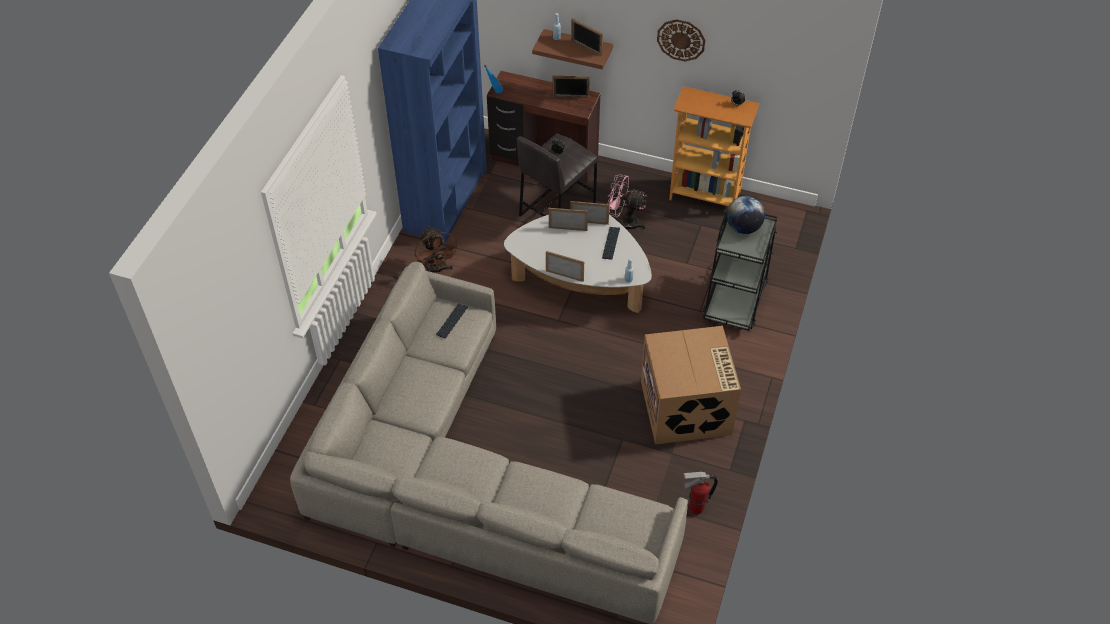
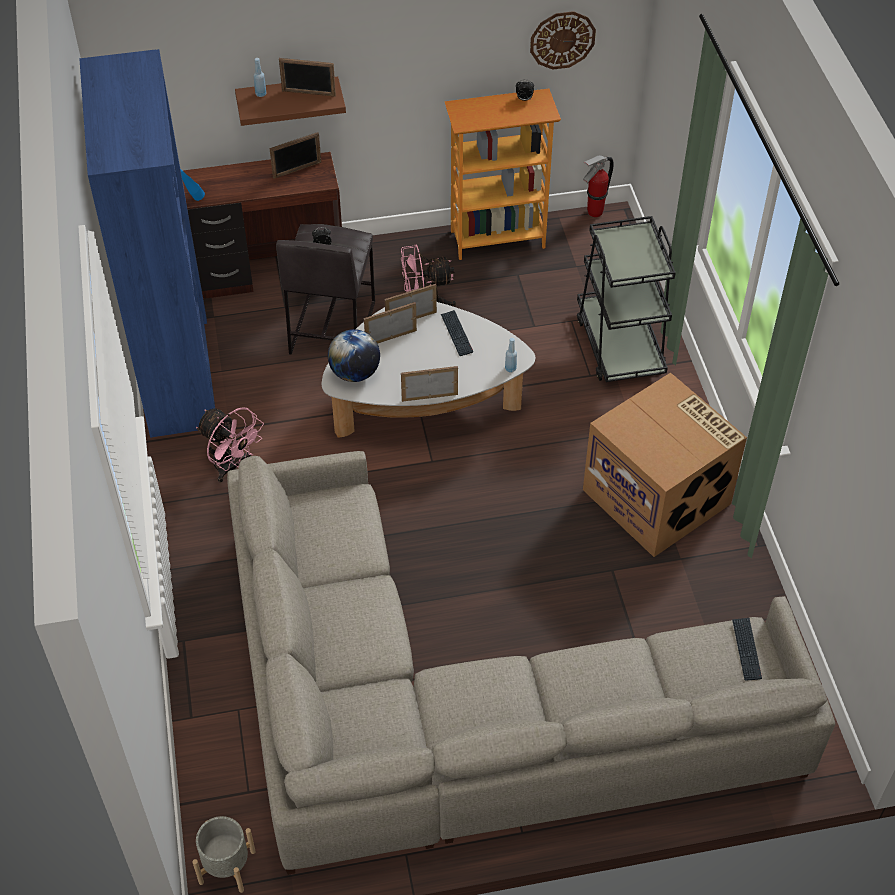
camera: 30 degrees left, 0 degrees up
(276, 497) = (227, 867): none -> grey planter
(437, 270) = (232, 467): brown fan -> pink fan
(452, 321) = (332, 516): keyboard -> keyboard (746, 649)
(681, 40) = (432, 38): wall clock -> wall clock (562, 39)
(695, 509) = (754, 610): fire extinguisher -> fire extinguisher (594, 212)
(743, 228) = (621, 245): globe -> globe (355, 373)

